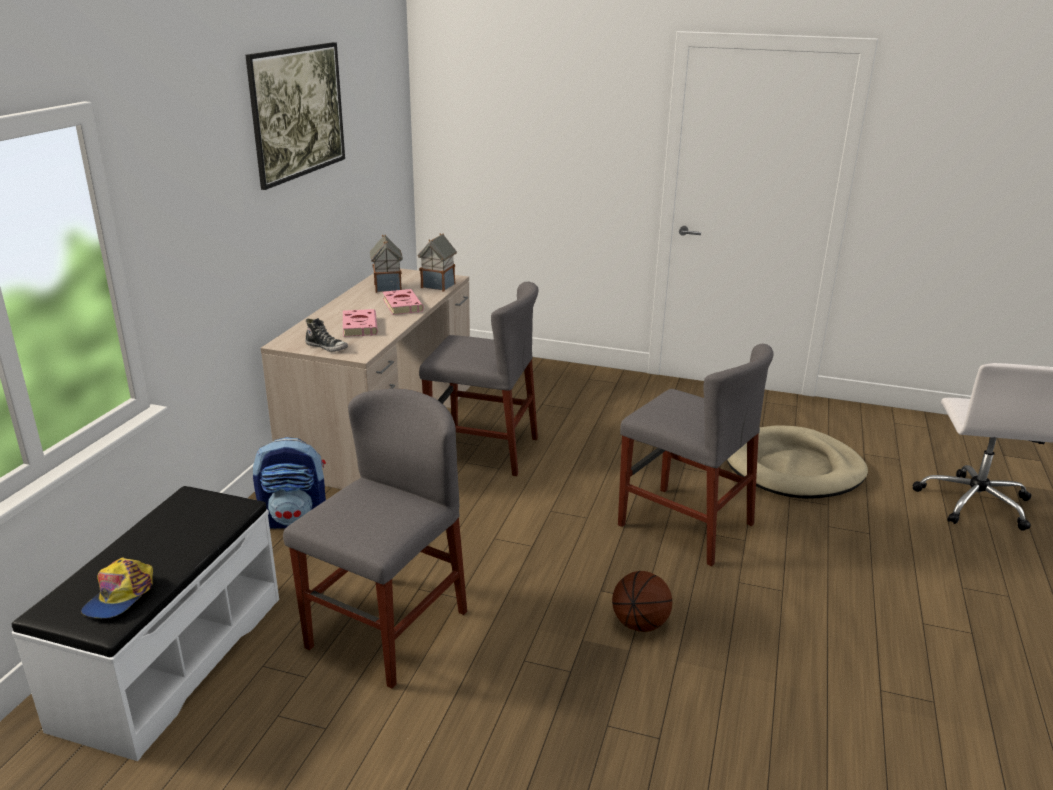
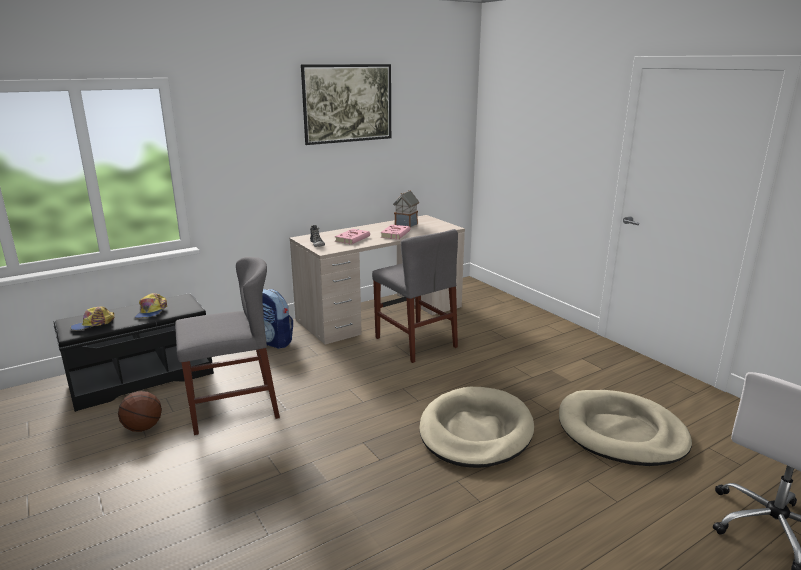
camera: 40 degrees right, 5 degrees down
(171, 659) = (142, 378): white bench -> black bench
(183, 537) = (151, 312): none -> cap
(438, 285) = (436, 229): toy house -> none
(640, 623) = (356, 470): basketball -> basketball (143, 427)
(685, 524) = (475, 431): grey chair -> beige dog bed

